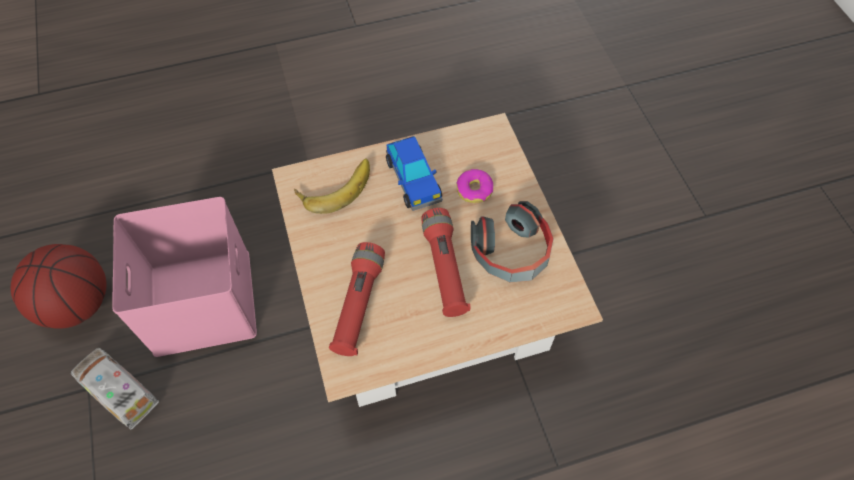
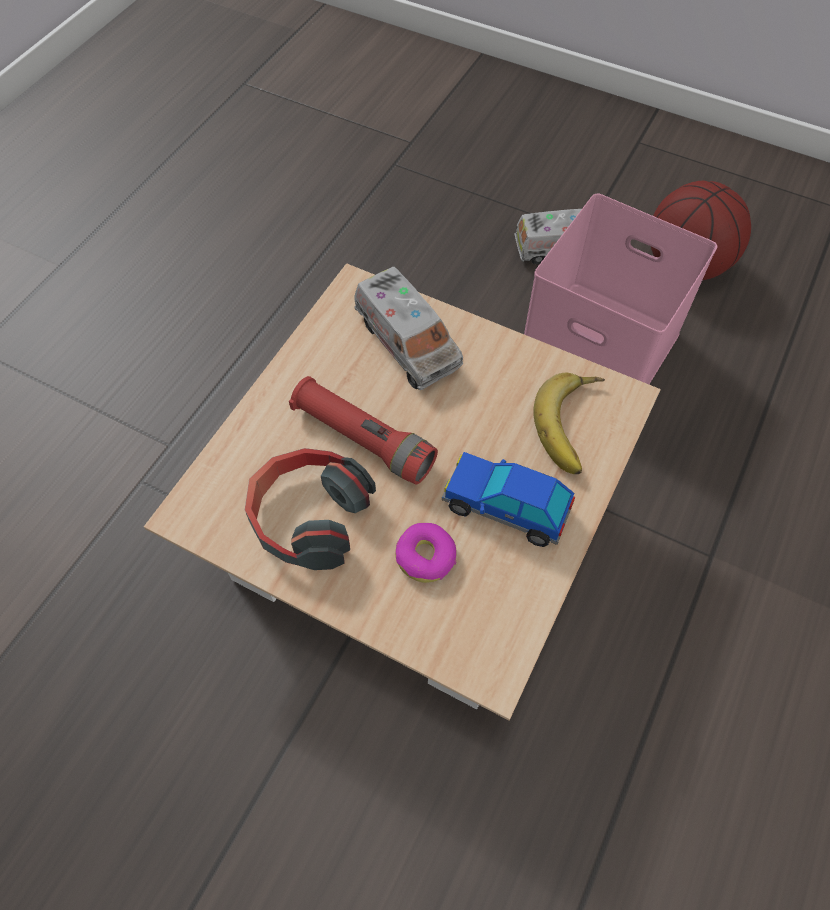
camera: 135 degrees right, 0 degrees up
(358, 305) = (407, 342): red flashlight -> toy truck

